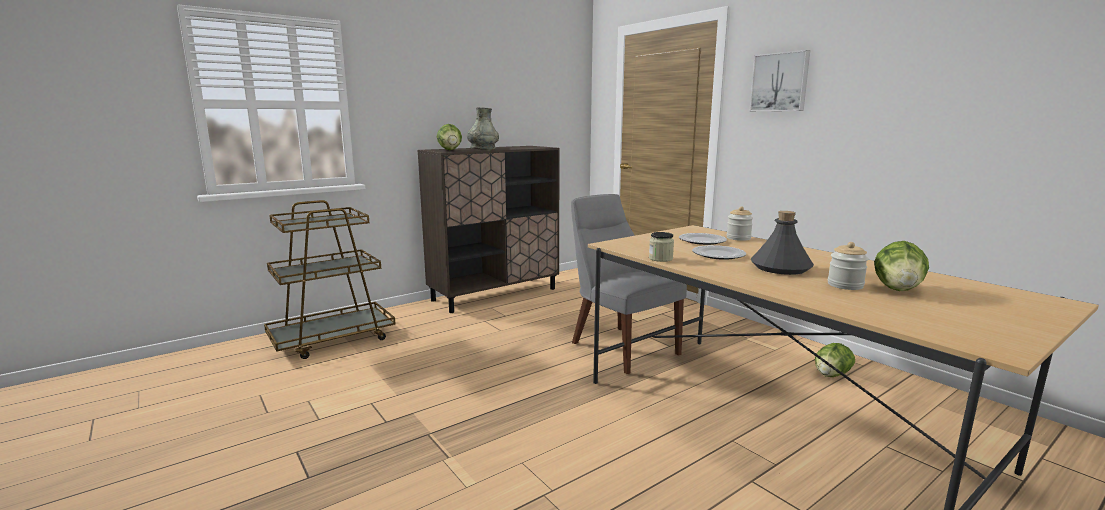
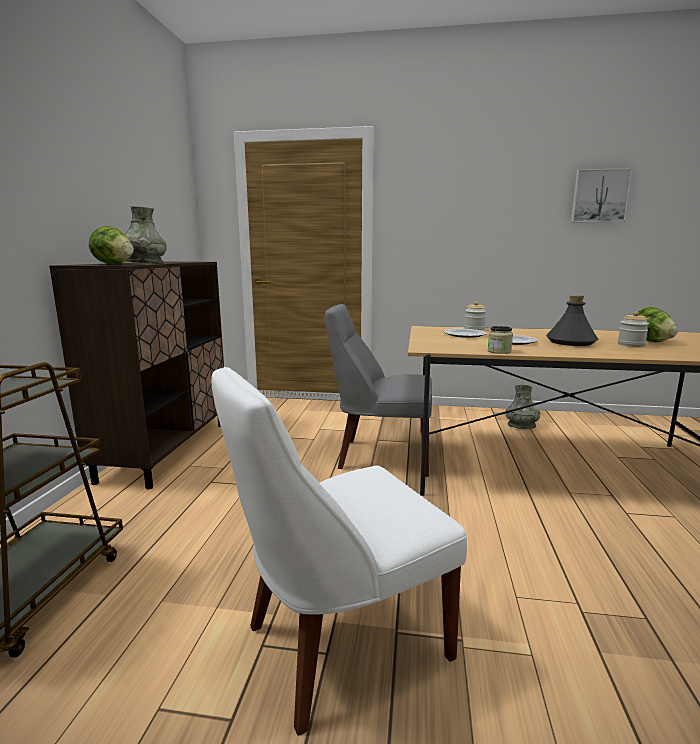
camera: 45 degrees left, 0 degrees up
(396, 421) = (338, 644): none -> white chair
(780, 82) = (429, 199): picture -> picture (599, 196)
(831, 375) = (521, 425): lettuce -> grey vase

